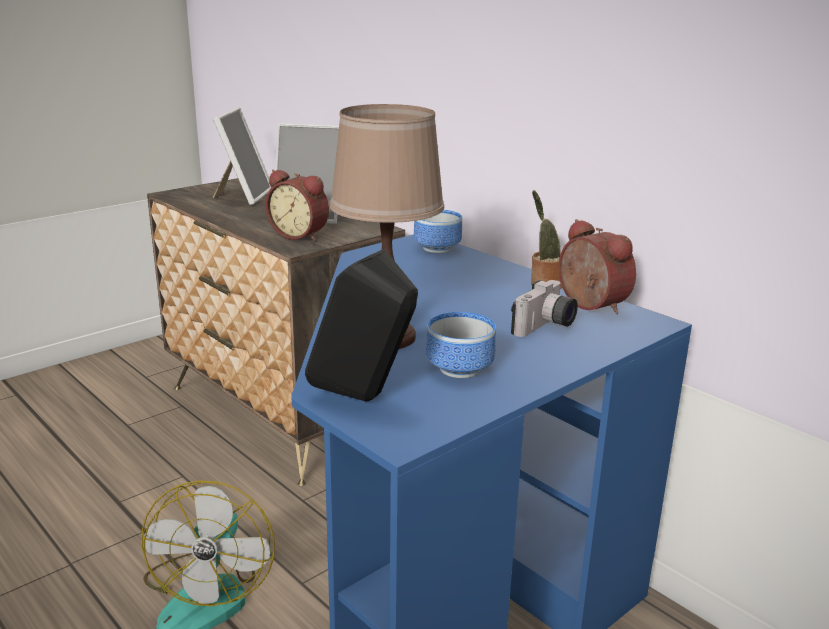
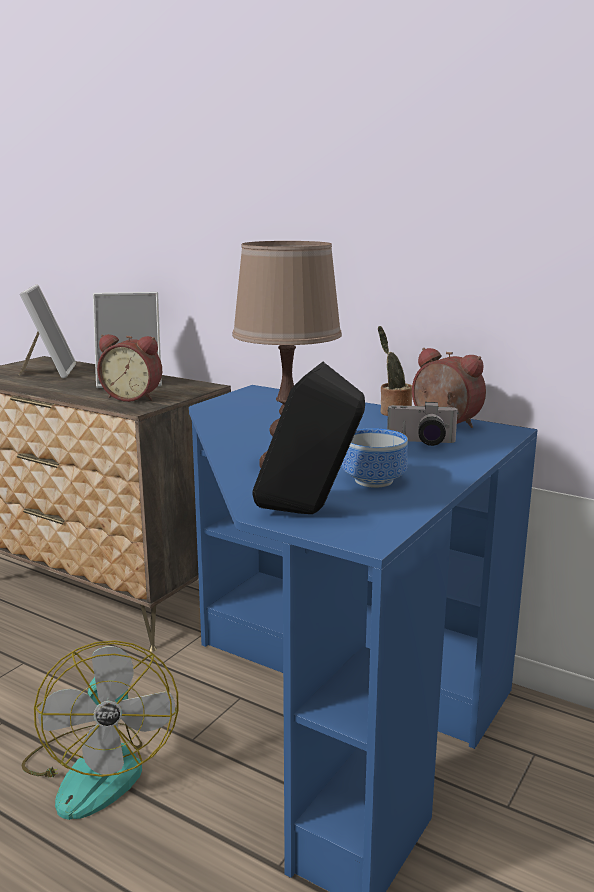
camera: 15 degrees left, 5 degrees down
(435, 247) = (274, 395): bowl -> none
(545, 327) = (421, 443): camera -> camera turned 75 degrees clockwise

